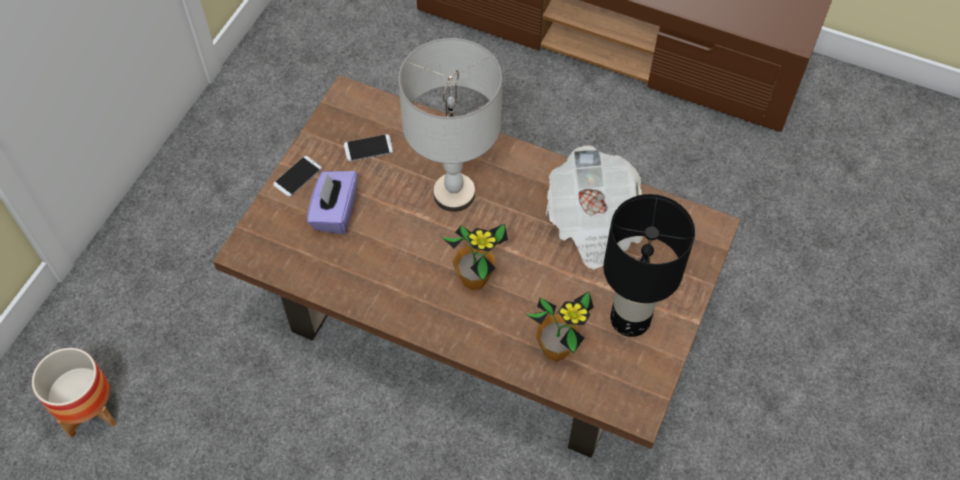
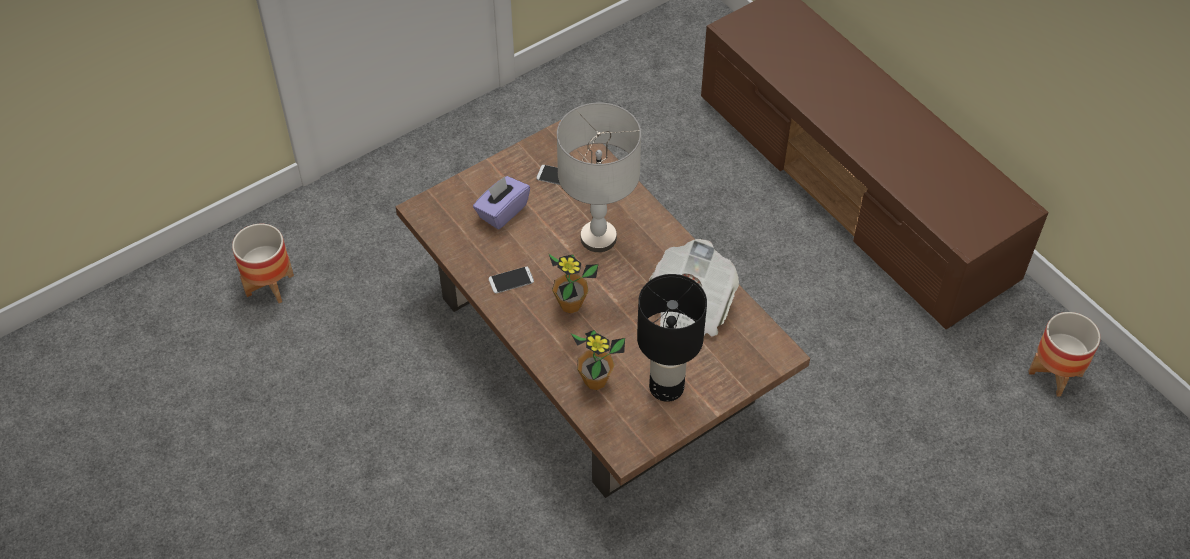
camera: 30 degrees right, 5 degrees down
(297, 176) = (492, 174): phone -> phone (511, 280)
(891, 129) = (1055, 374): none -> planter

